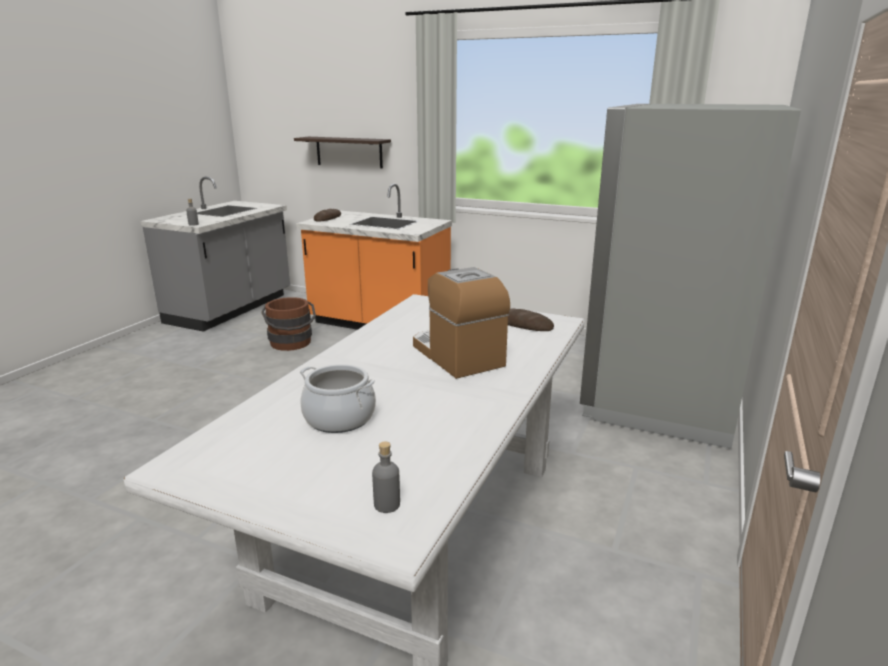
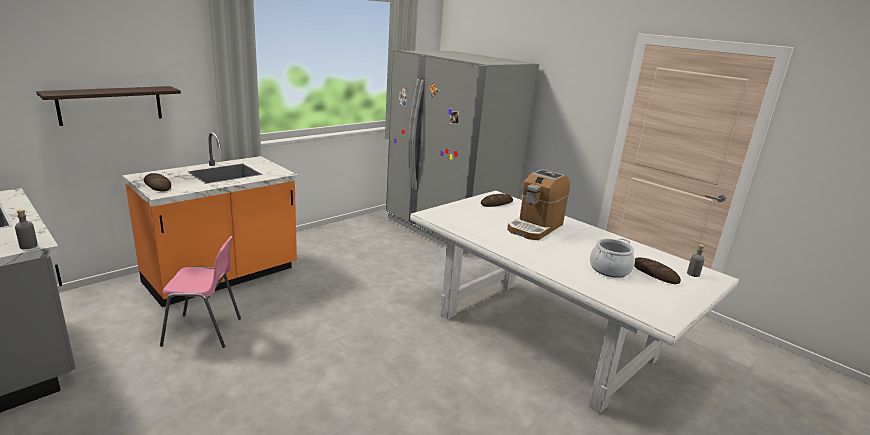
camera: 70 degrees left, 0 degrees up
(291, 344) = (204, 331): brown bucket -> pink chair
(354, 459) = (654, 273): none -> bread
(457, 355) = (535, 227): coffee machine -> coffee machine turned 45 degrees counterclockwise

